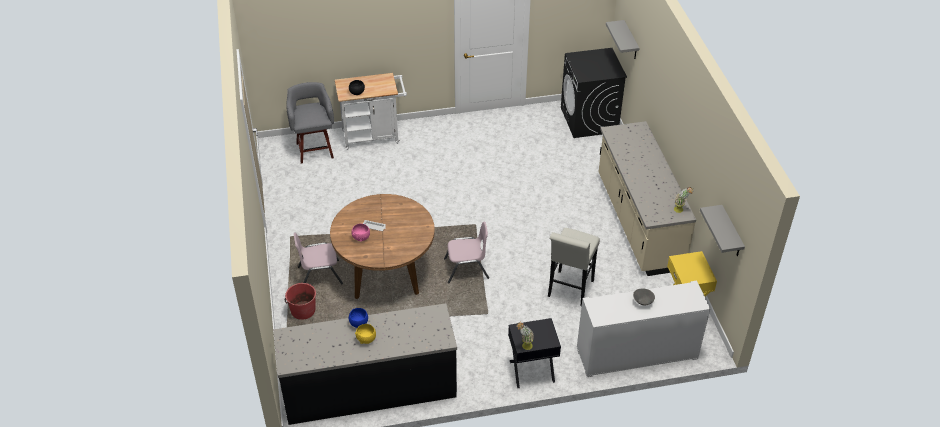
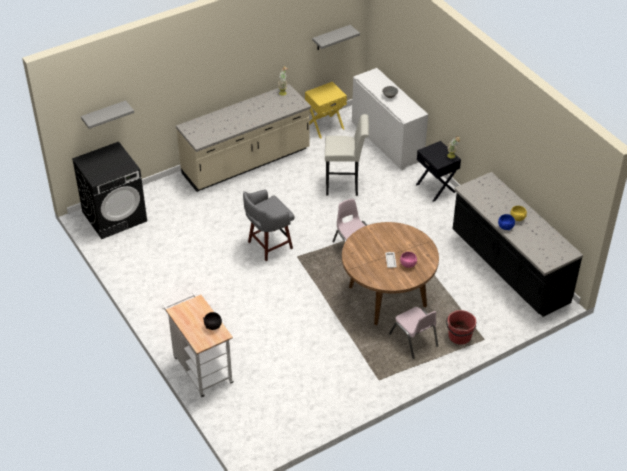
camera: 110 degrees left, 0 degrees up
(314, 149) = (243, 410): grey stool -> grey stool (268, 246)

